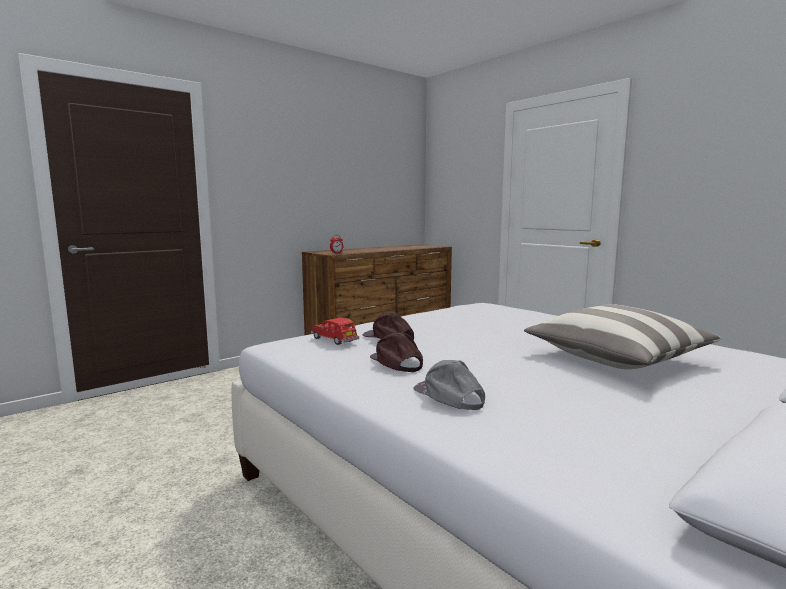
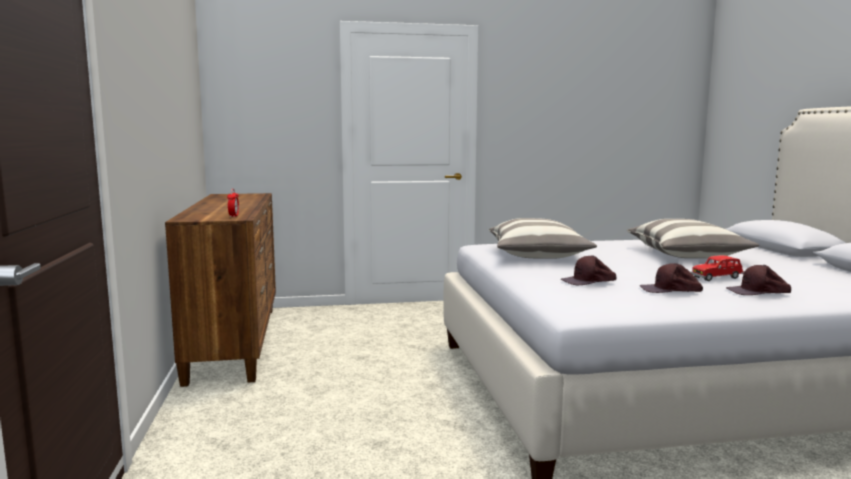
camera: 60 degrees left, 0 degrees up
(334, 340) = (582, 294): red toy car -> red toy car (717, 278)
(449, 396) = (758, 292): grey cap -> brown cap
(471, 317) = (537, 254): none -> pillow

